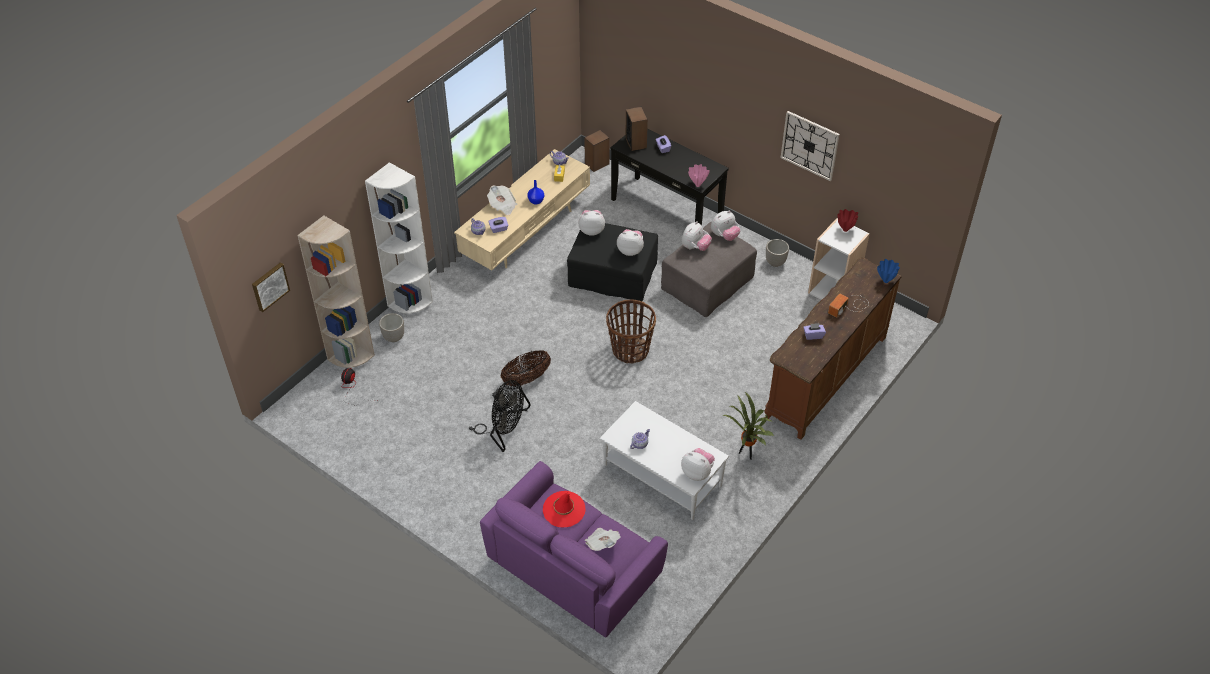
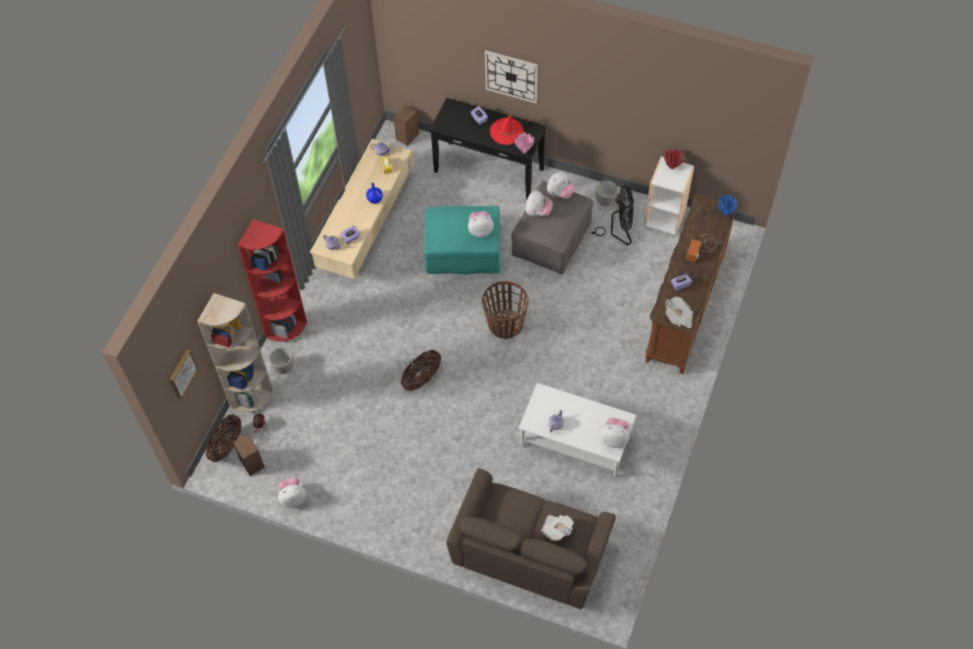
camera: 15 degrees left, 10 degrees up
(310, 393) = (227, 445): none -> basket
(410, 306) = (286, 331): white bookcase -> red bookcase
(502, 206) = (345, 212): newspaper -> newspaper (678, 317)
(503, 428) = (419, 433): black fan -> black fan (618, 226)
(564, 509) = (512, 506): red hat -> red hat (506, 131)
(574, 569) = (529, 552): purple sofa -> brown sofa
(591, 230) = (437, 218): plush toy -> plush toy (293, 498)
(612, 275) = (462, 252): black ottoman -> turquoise ottoman
(636, 143) = (452, 119): speaker -> speaker (252, 463)
(747, 454) = (641, 401): potted plant -> none
(810, 145) = (628, 100): wall clock -> wall clock (511, 76)

